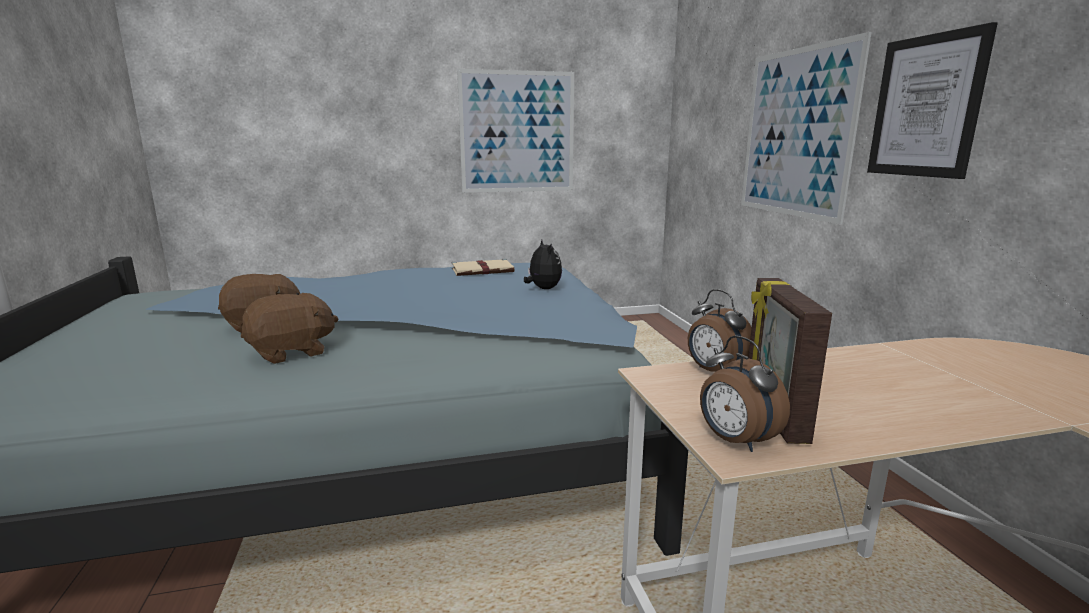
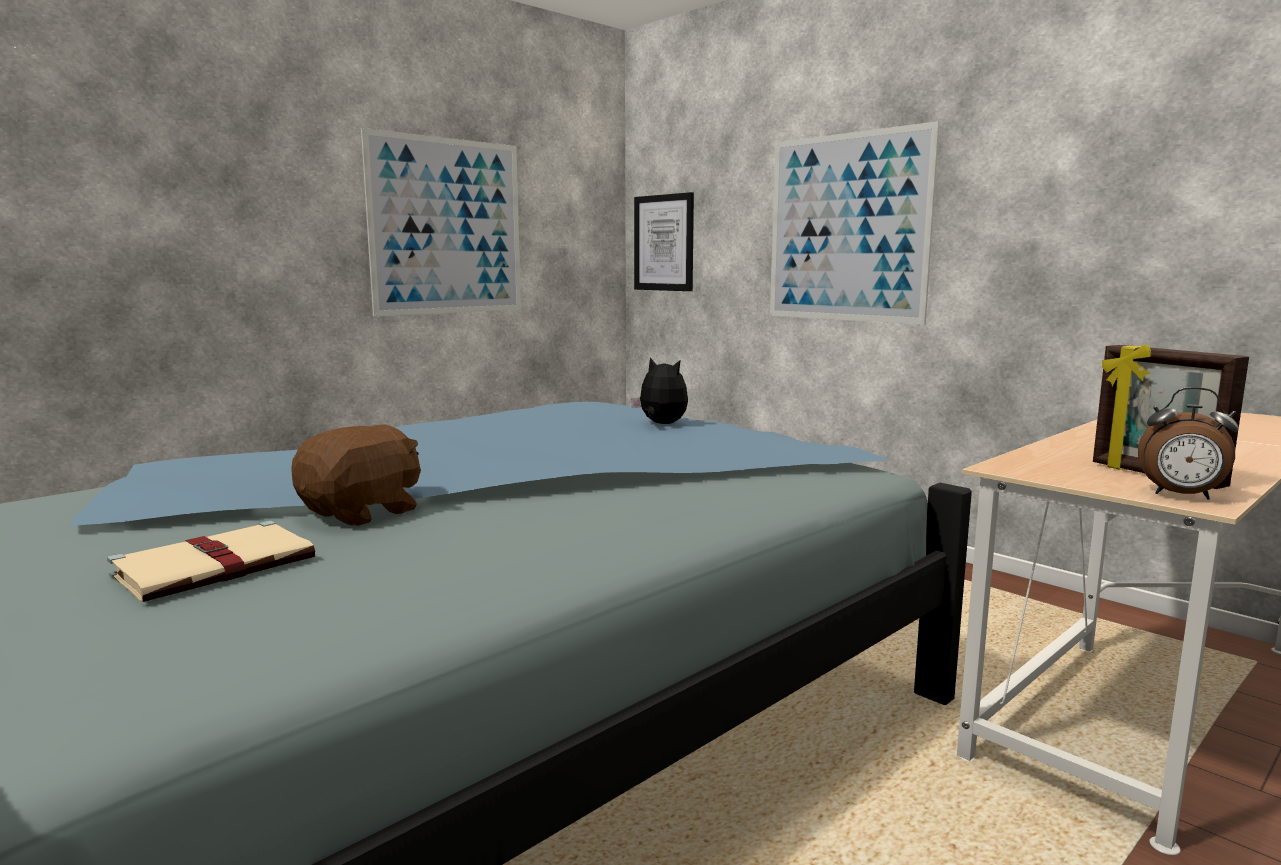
camera: 30 degrees left, 5 degrees down
(292, 352) = (505, 531): brown plush toy -> none
(483, 270) = (532, 415): beige book -> beige book (218, 567)
(714, 372) = (1042, 458): alarm clock -> none
(926, 106) = (1017, 197): picture -> picture (664, 243)

